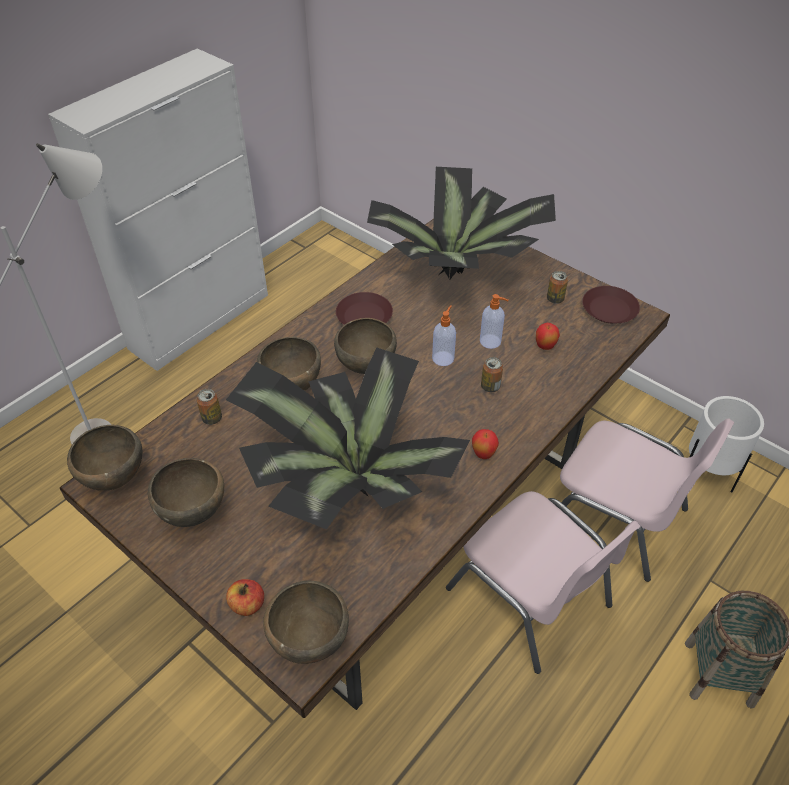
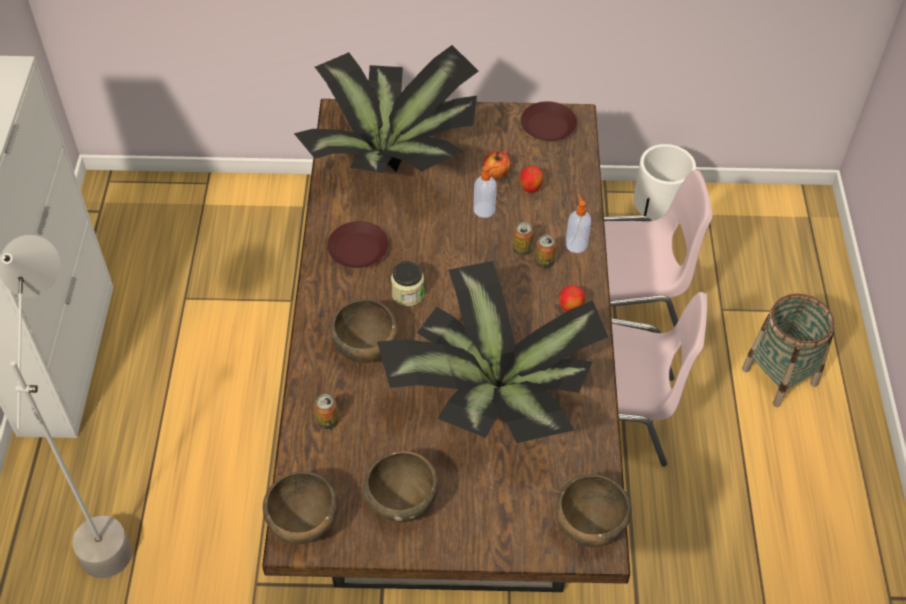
camera: 40 degrees left, 5 degrees up
(247, 605) = (519, 538): apple -> apple (496, 173)
(366, 366) = (408, 294): brown bowl -> jar
(443, 358) = (462, 247): soap dispenser -> soap dispenser (576, 244)
(555, 299) = (498, 140): can -> can (544, 262)

